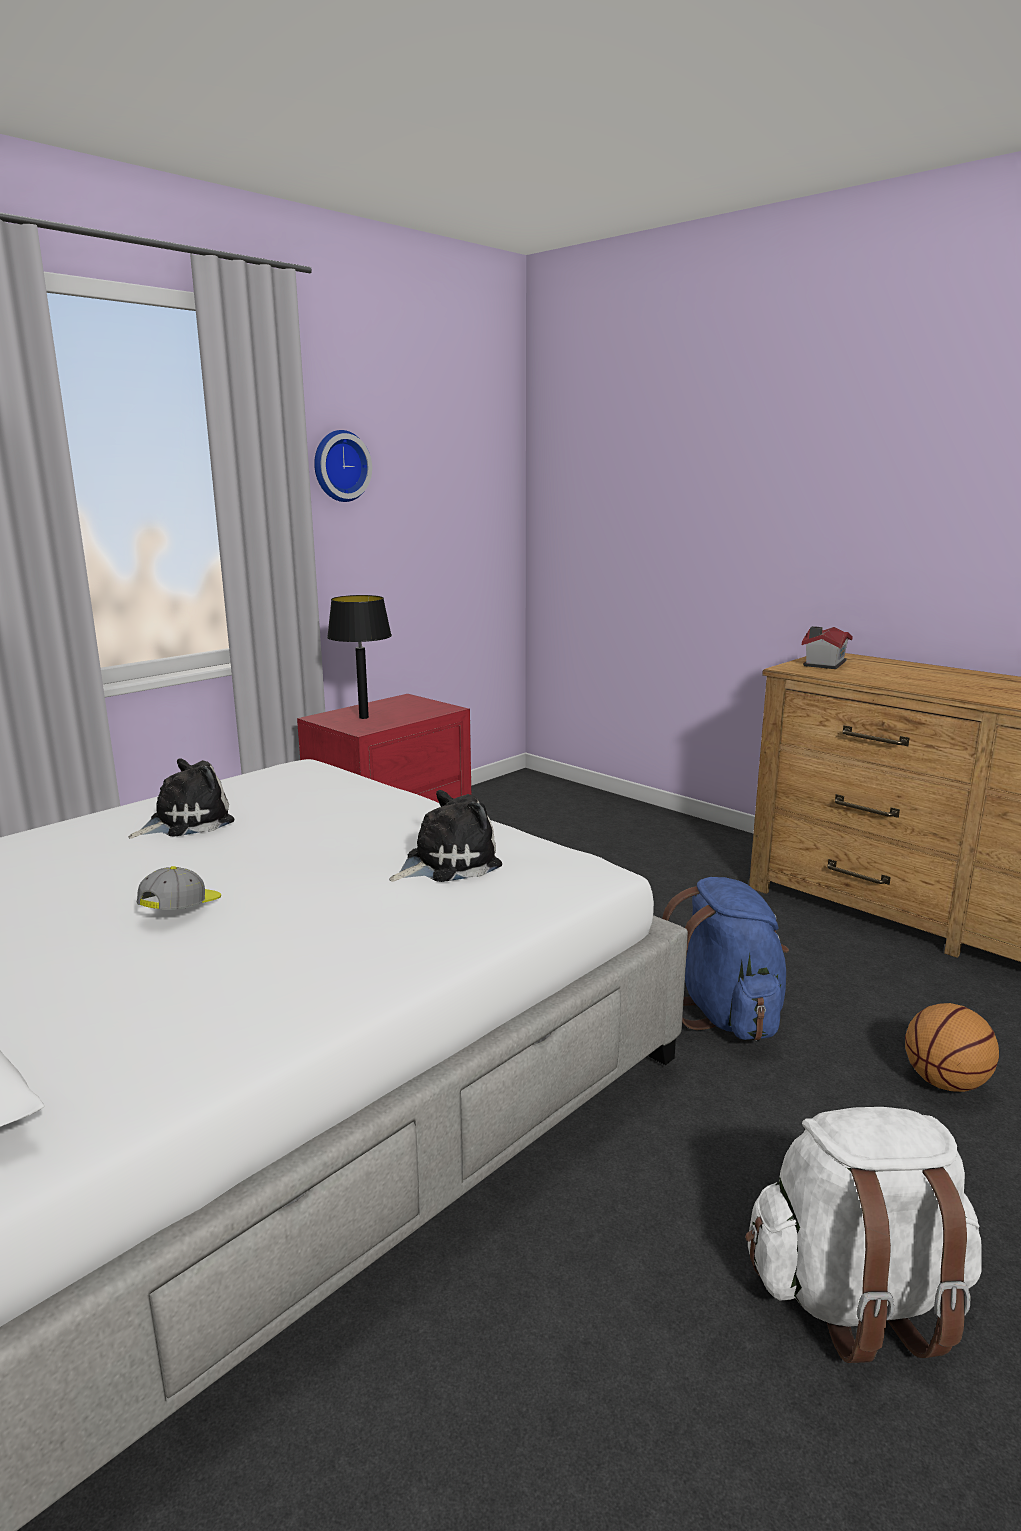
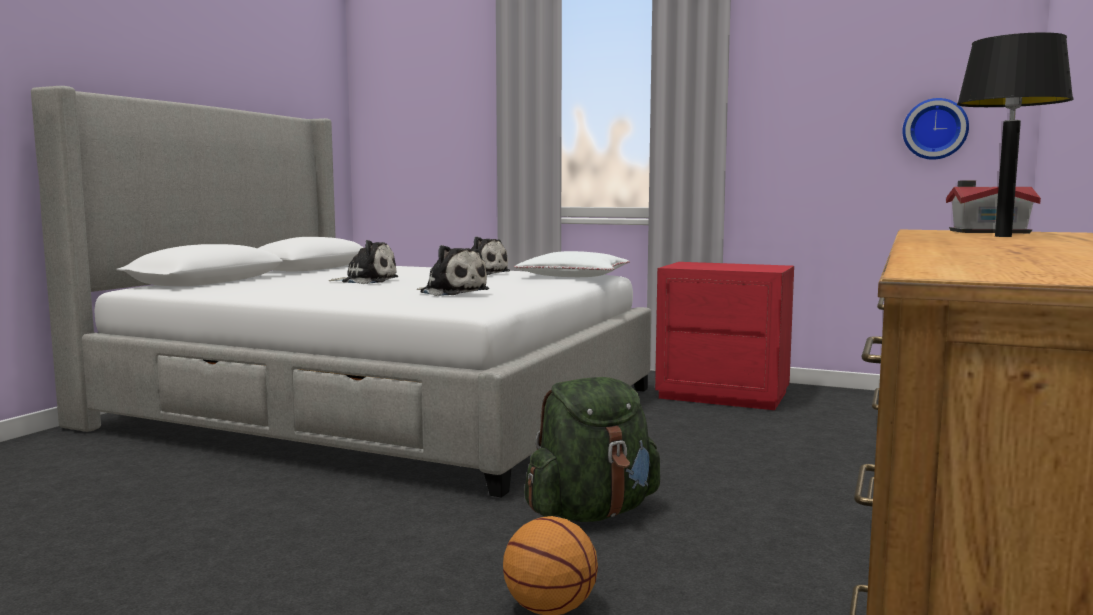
camera: 70 degrees right, 10 degrees down
(182, 909) = (367, 281): cap -> plush toy
(300, 779) = (573, 276): none -> white pillow
(339, 466) = (779, 71): wall clock -> wall clock (935, 129)
(364, 717) = (705, 265): black table lamp -> black table lamp (1003, 236)
(724, 1013) = (592, 513): blue backpack -> green backpack
(857, 1297) = (251, 568): white backpack -> none

